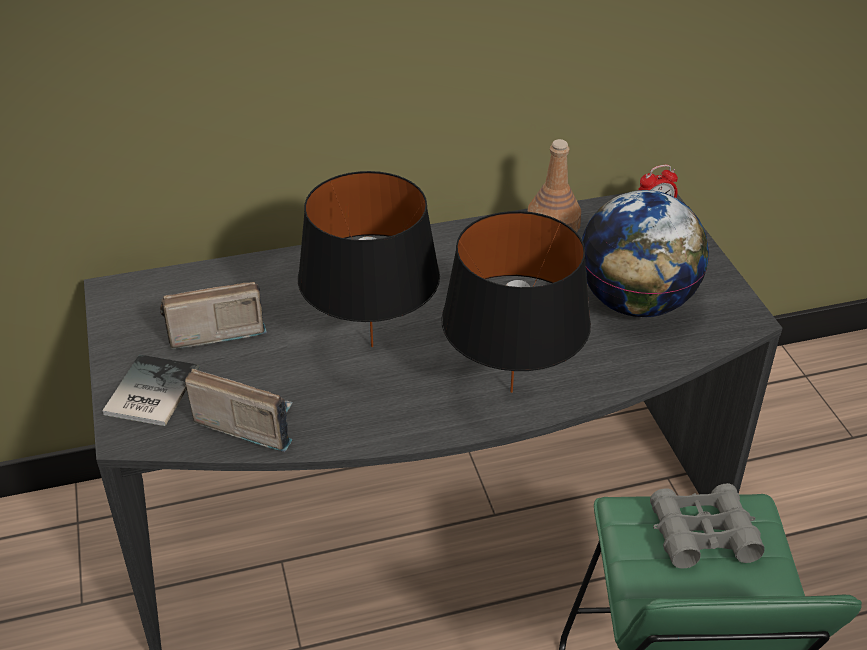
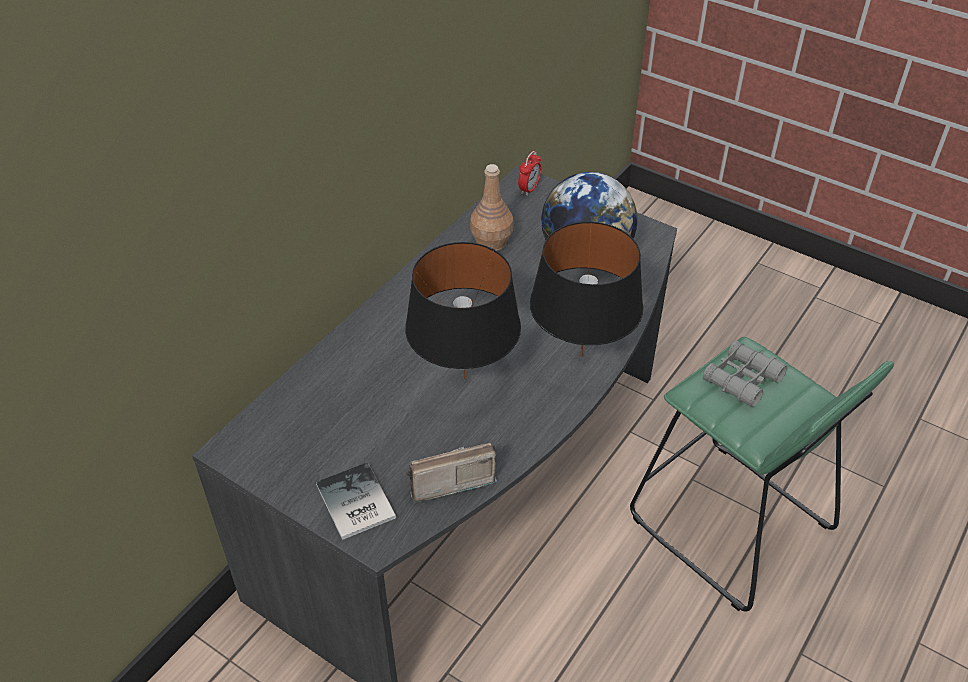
camera: 40 degrees left, 5 degrees up
(213, 330) = (343, 433): radio -> none

